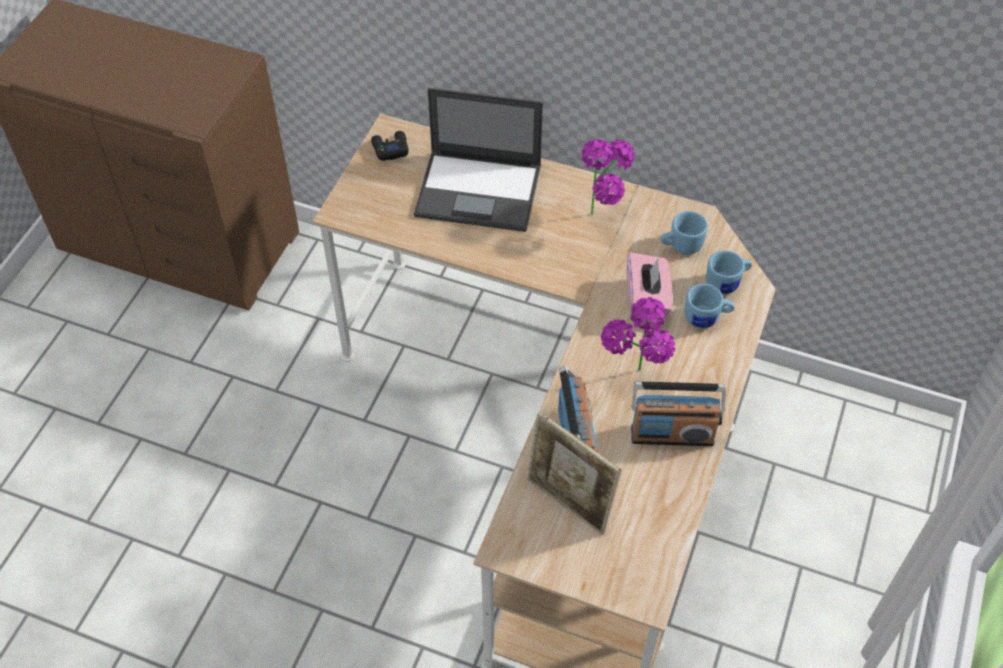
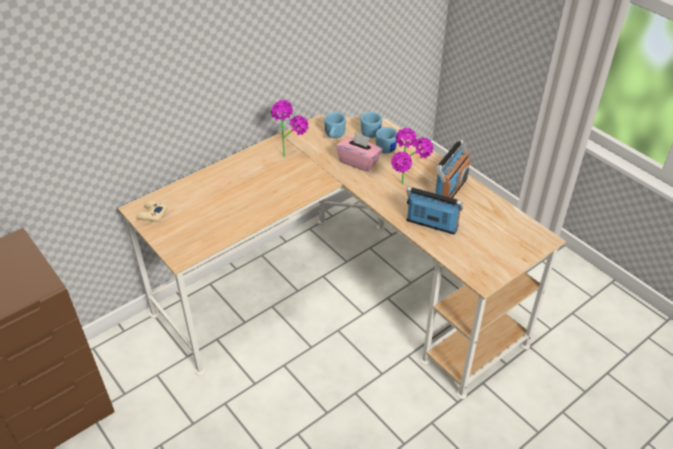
camera: 60 degrees left, 10 degrees down
(390, 149) = (152, 214): black game controller -> beige game controller
(480, 191) = (225, 190): laptop -> none
(569, 503) = (469, 243): picture frame -> none

